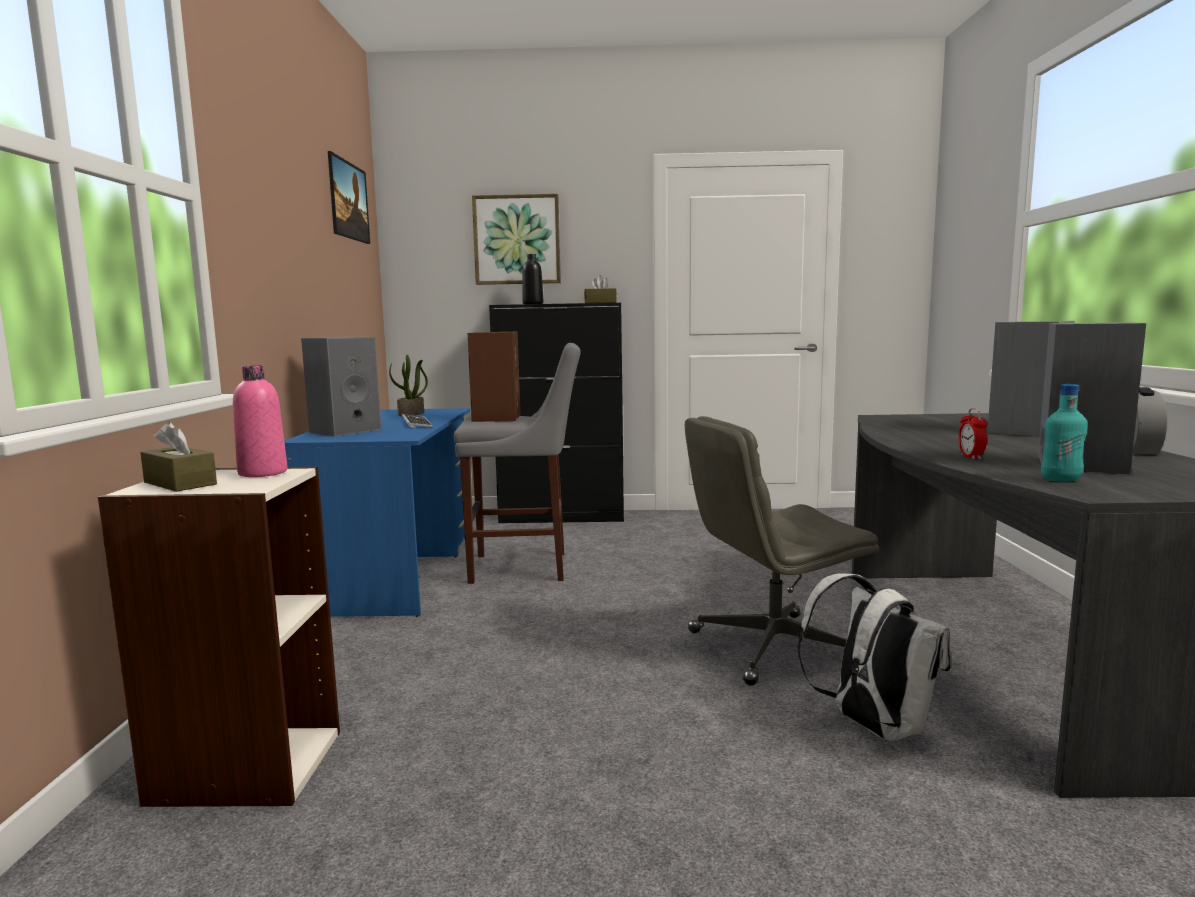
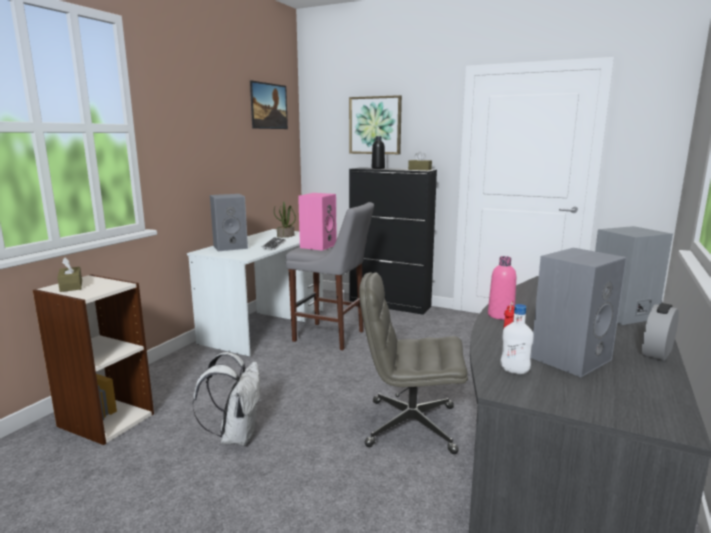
camera: 25 degrees right, 5 degrees up
(263, 473) = (110, 284): pink bottle -> pink bottle (500, 315)
(396, 572) = (265, 326): blue desk -> white desk
(495, 418) = (318, 246): brown speaker -> pink speaker
(871, 726) = (406, 495): white backpack -> white backpack (236, 435)
(1060, 479) = (514, 371): turquoise bottle -> white bottle

